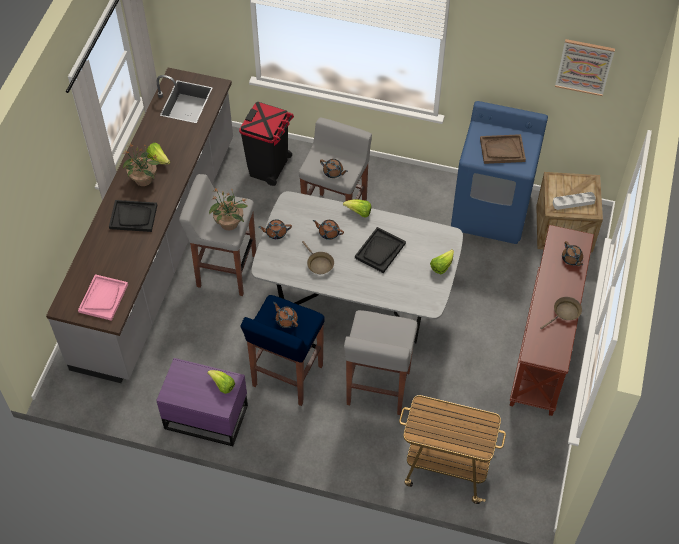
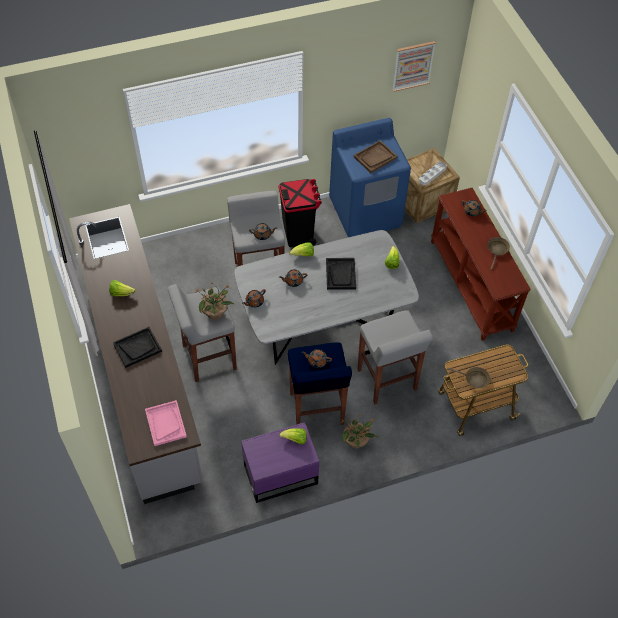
camera: 35 degrees left, 0 degrees up
(144, 180) = (122, 315): potted plant -> potted plant (356, 441)
(269, 167) = (180, 263): black trash can -> black trash can (298, 234)
(319, 264) = (304, 307): brown frying pan -> brown frying pan (474, 379)

